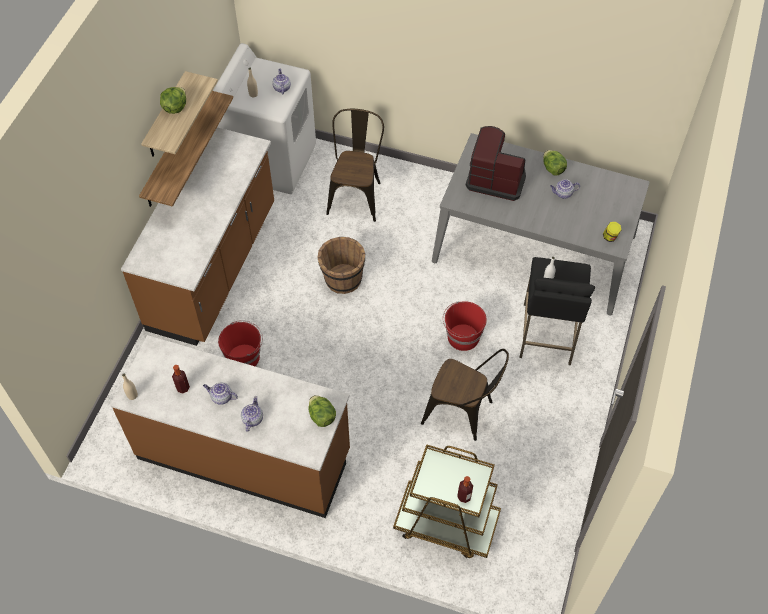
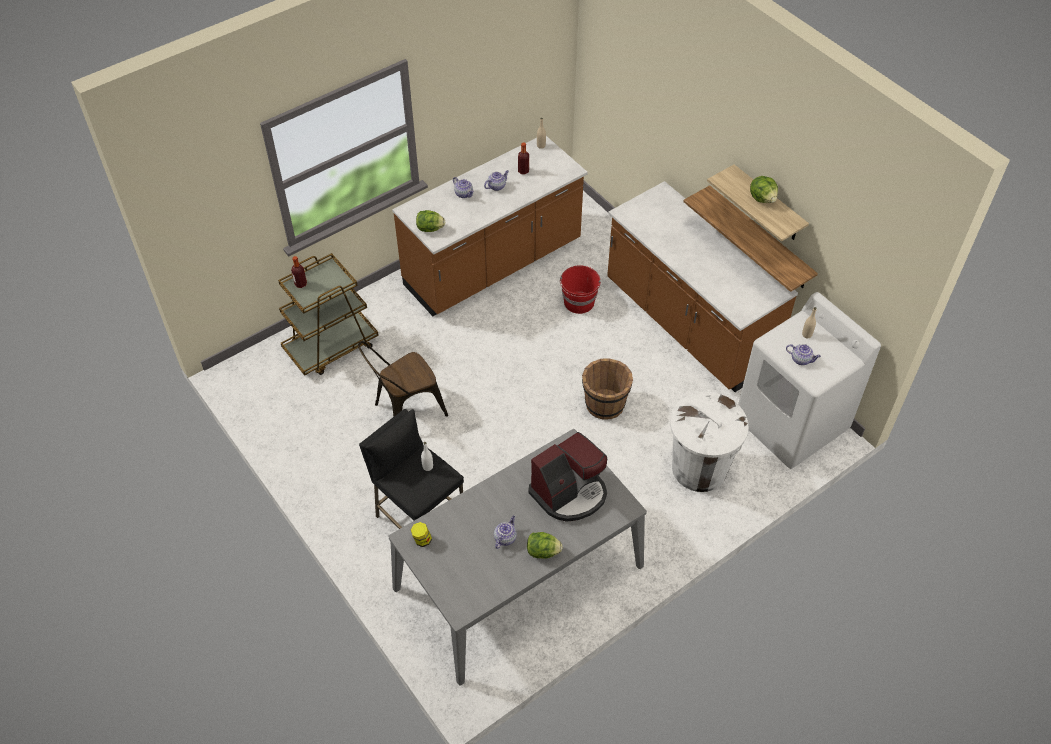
camera: 125 degrees right, 5 degrees down
(356, 194) = (699, 469): brown chair -> white trash can
(462, 337) = (472, 454): red bucket -> none

